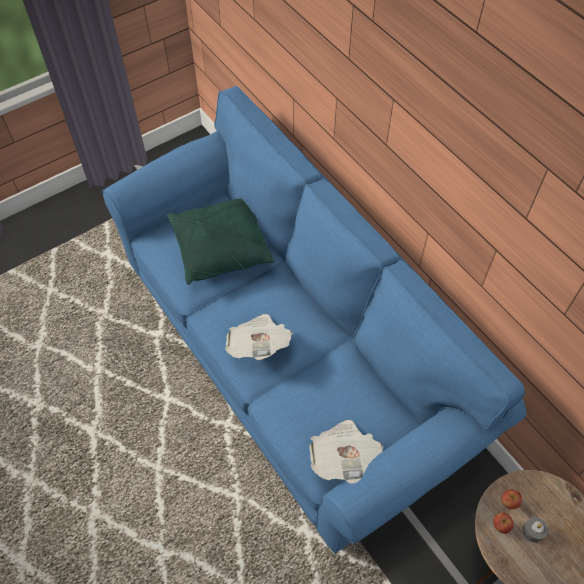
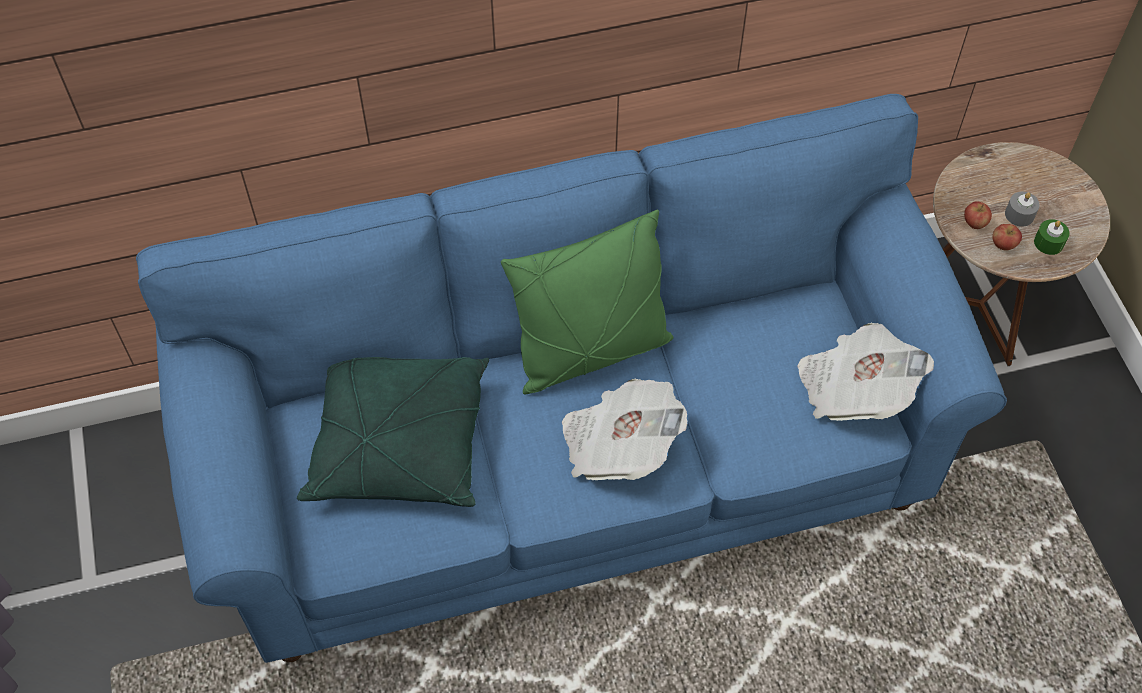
camera: 70 degrees left, 0 degrees up
(313, 314) = (591, 351): none -> green pillow
(519, 557) = (1048, 242): none -> green candle

